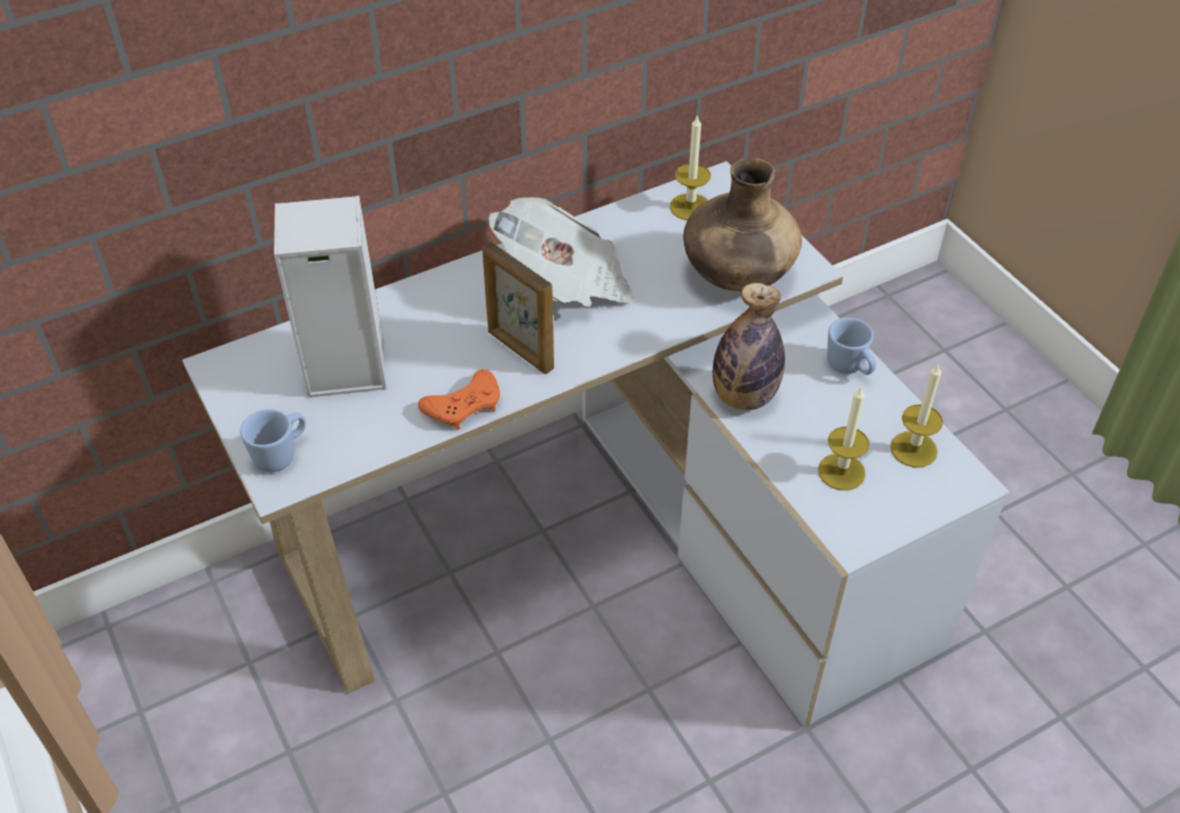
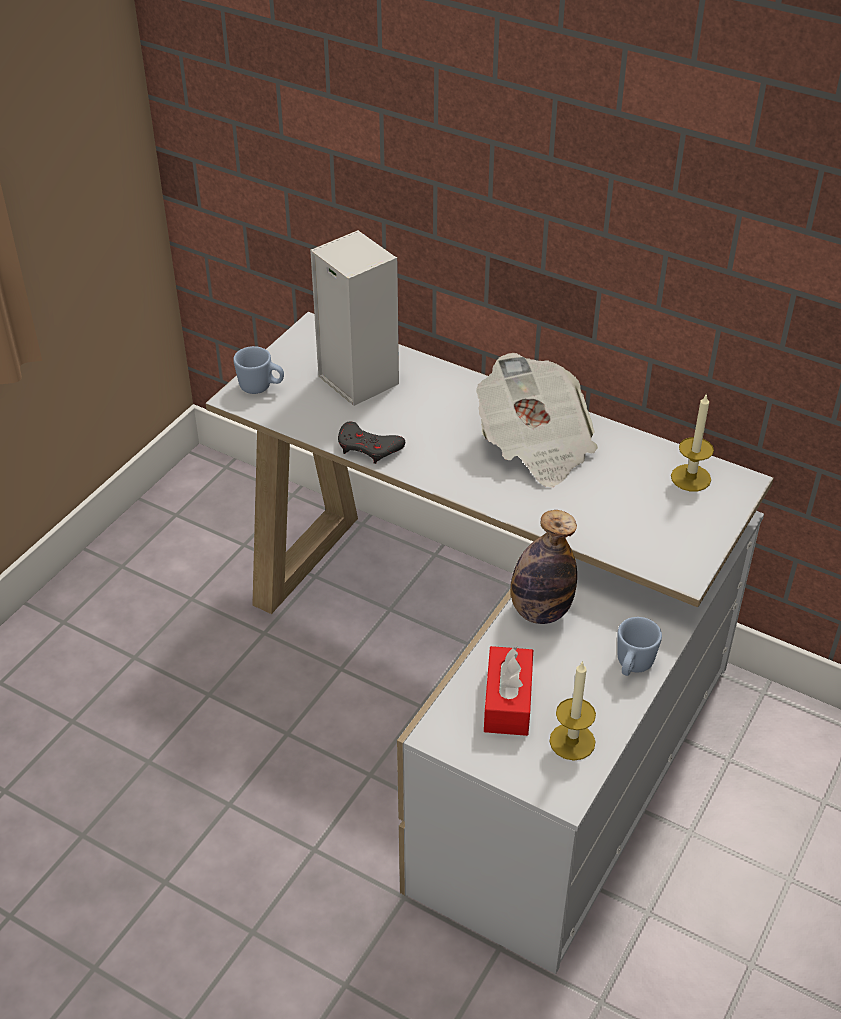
camera: 60 degrees right, 5 degrees down
(464, 405) = (368, 447): orange game controller -> grey game controller
(520, 350) = (444, 451): picture frame -> none
(737, 276) = (634, 535): brown vase -> none
(841, 472) = (508, 701): candle -> red tissue box

